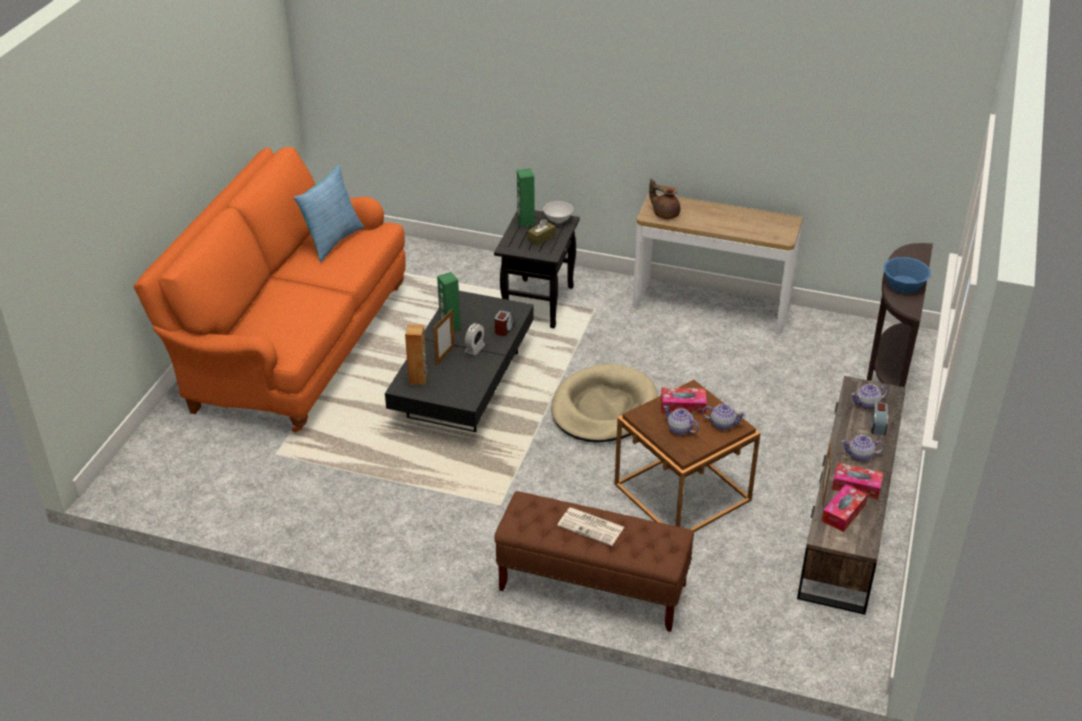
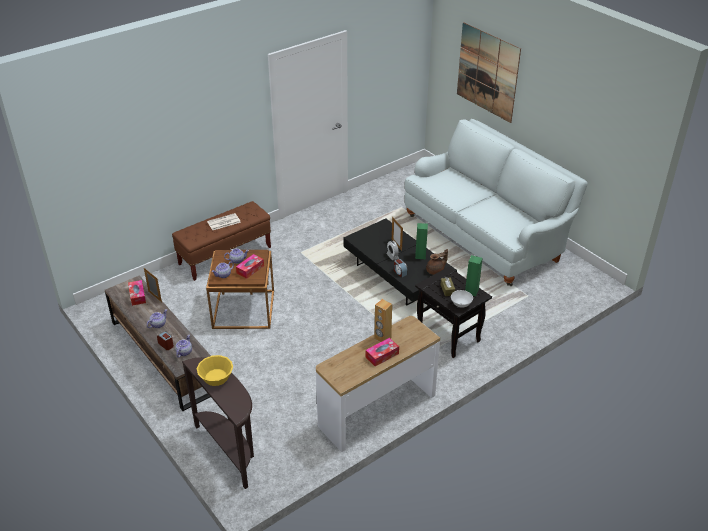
camera: 125 degrees right, 0 degrees up
(115, 187) = (487, 72): none -> picture
(291, 345) = (485, 236): orange sofa -> white sofa
(332, 241) = (511, 217): pillow -> none
(418, 379) = (386, 230): brown speaker -> brown speaker (382, 338)
(603, 408) = (330, 314): beige dog bed -> none
(665, 213) = (406, 330): brown teapot -> brown teapot (436, 271)
(856, 486) = (144, 310): tissue box -> tissue box (382, 355)
(904, 284) = (216, 377): blue bowl -> yellow bowl

